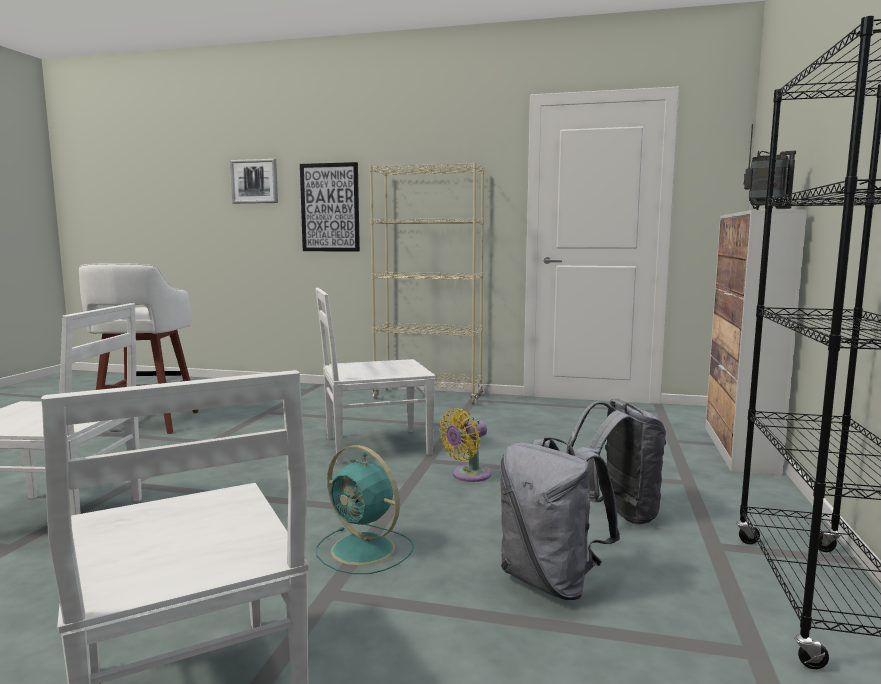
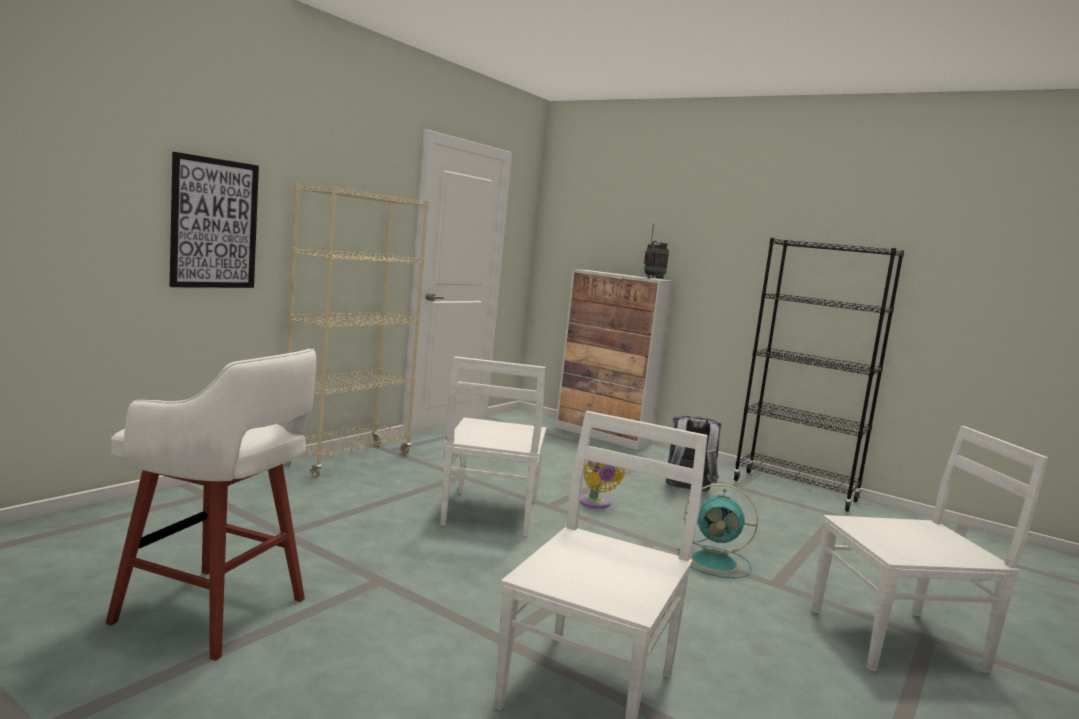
camera: 70 degrees left, 0 degrees up
(254, 181) = (84, 165): picture -> none
(365, 550) = (716, 562): turquoise fan -> turquoise fan turned 45 degrees clockwise
(551, 581) = (769, 528): grey backpack -> none

